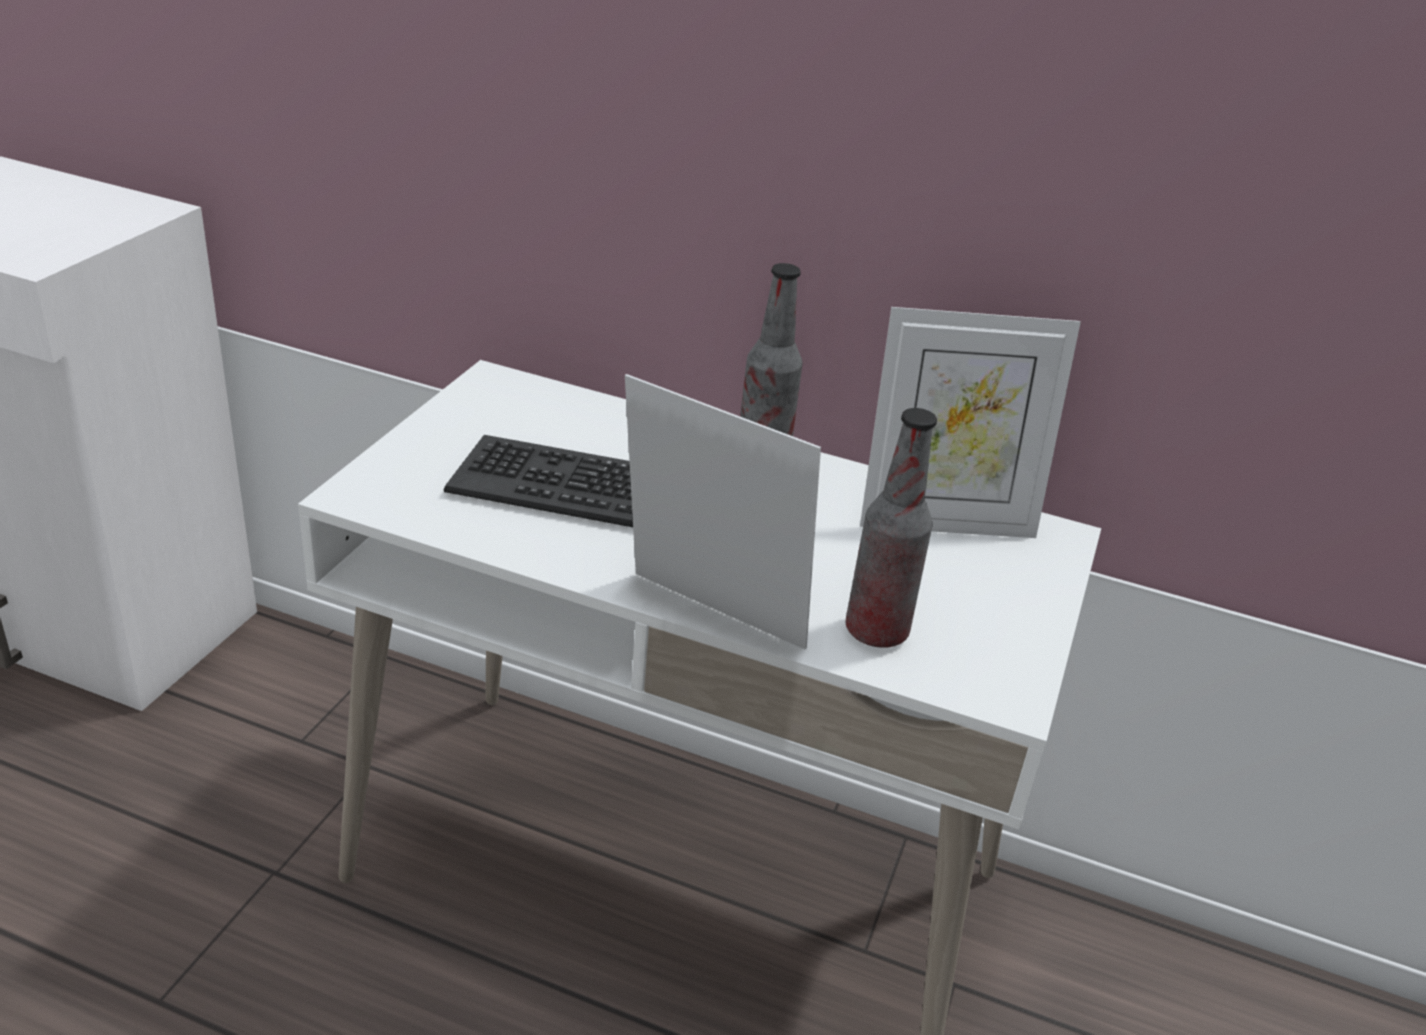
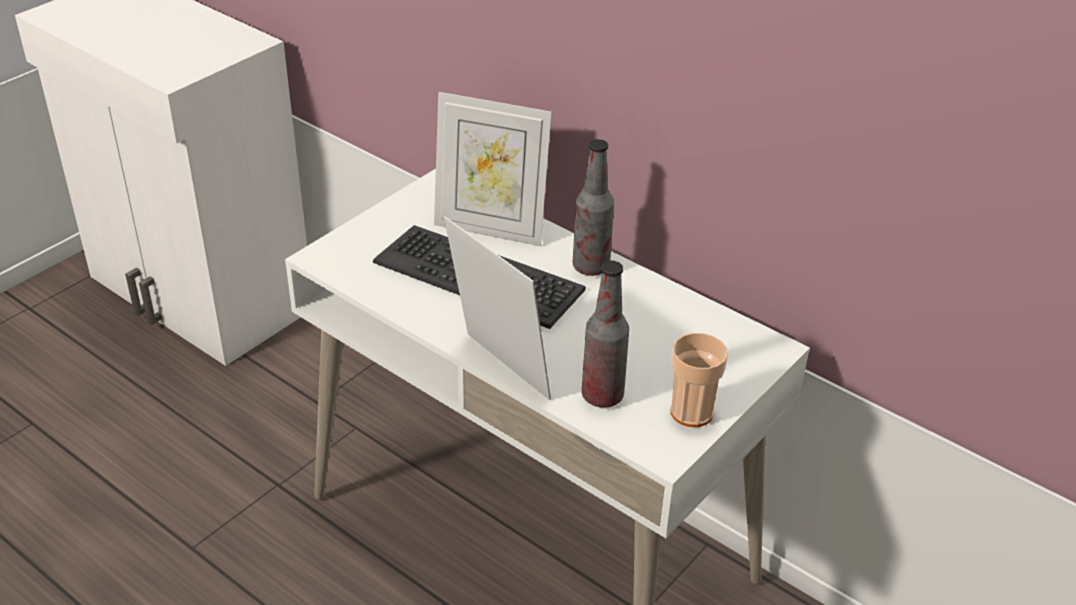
camera: 20 degrees right, 5 degrees up
(945, 521) = (696, 327): picture frame -> picture frame (490, 229)
(1009, 635) = (691, 412): none -> cup

